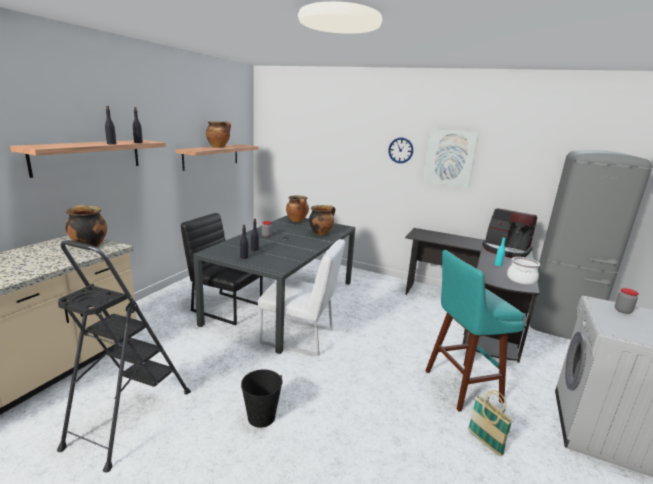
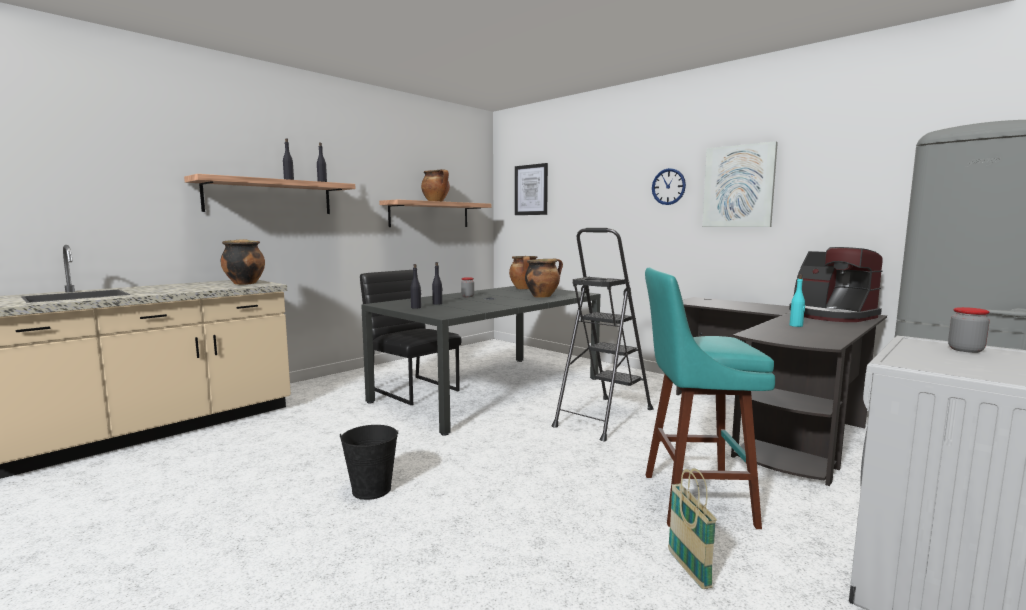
camera: 20 degrees right, 10 degrees down
(129, 418) = (225, 470): step ladder -> step ladder (603, 417)
(289, 136) = (531, 190): none -> picture
(299, 337) = (484, 422): white chair -> none
(521, 279) = (820, 338): cooking pot -> none

